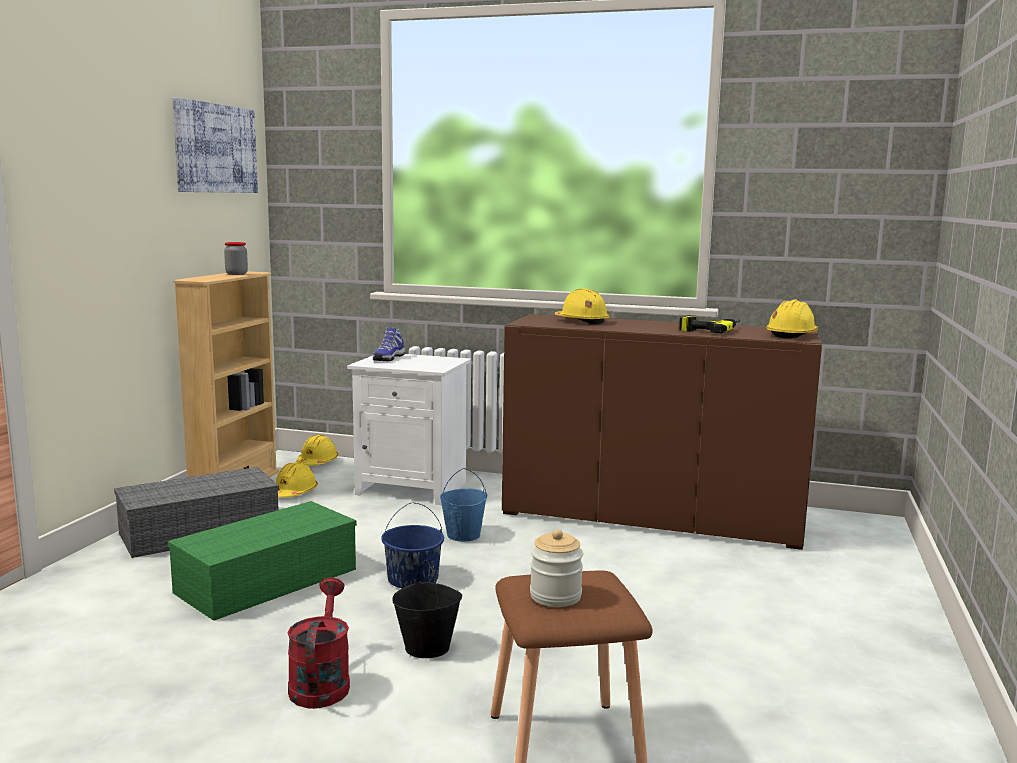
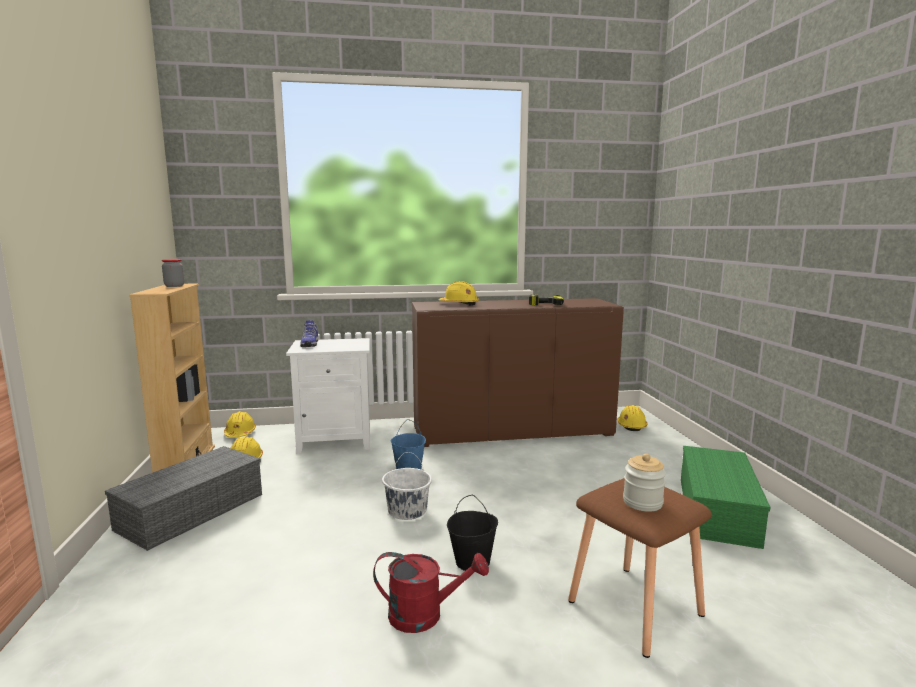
camera: 25 degrees left, 0 degrees up
(215, 148) = (140, 178): picture -> none
(268, 579) = (294, 539): green storage box -> green storage box (715, 509)
(321, 682) = (425, 615): red watering can -> red watering can turned 120 degrees clockwise
(412, 579) = (407, 510): blue bucket -> white bucket
(792, 335) = (595, 302): yellow hard hat -> yellow hard hat (631, 426)

